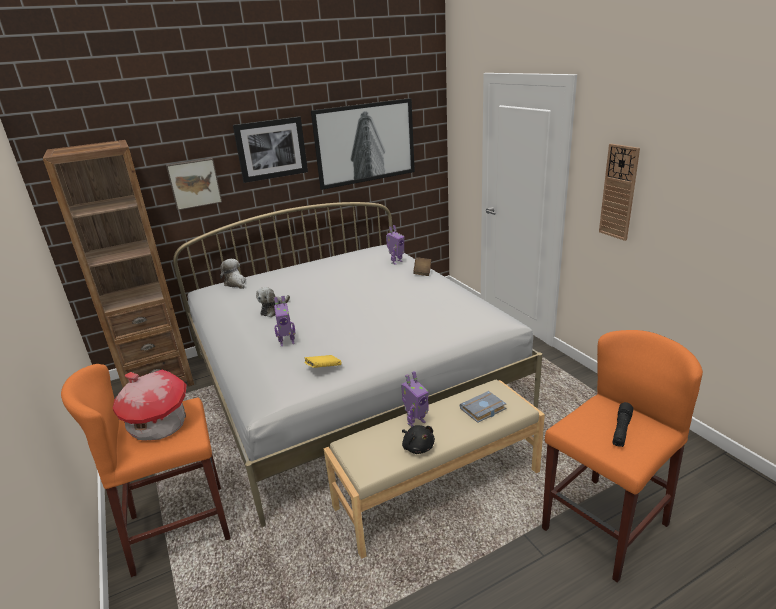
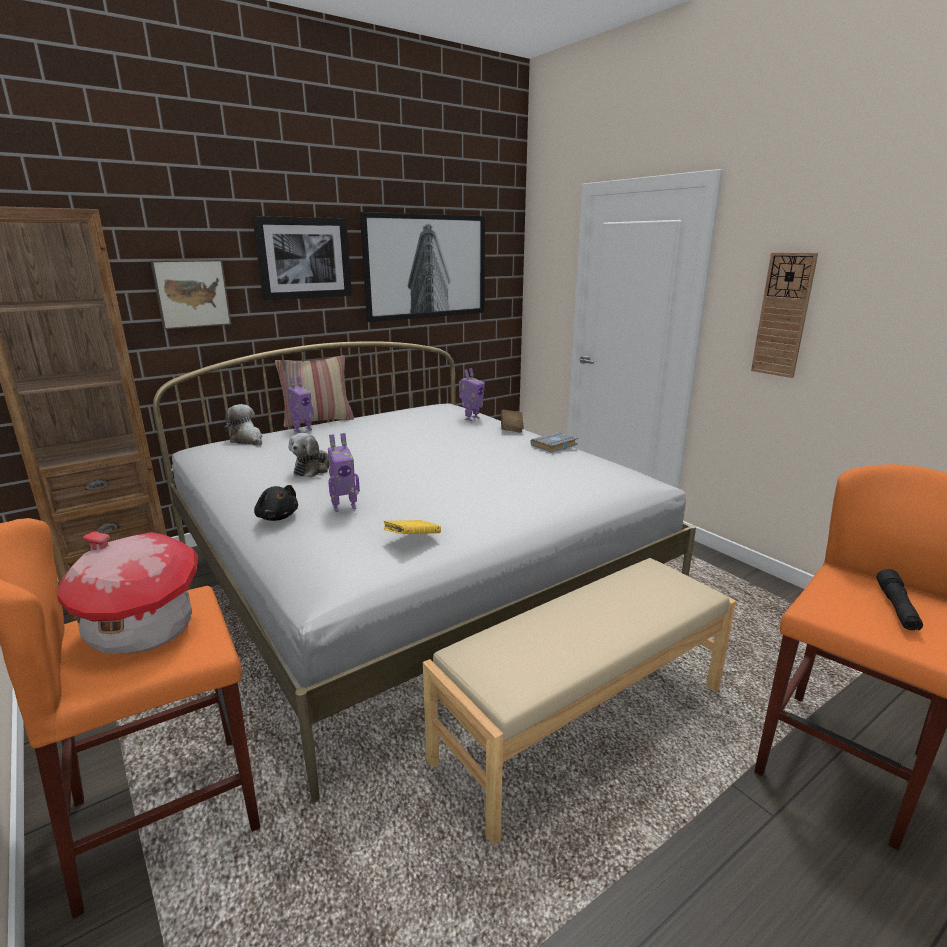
camera: 10 degrees left, 5 degrees down
(287, 264) = (318, 421): none -> pillow
(415, 422) = (559, 617): toy robot -> toy robot (302, 430)
(417, 447) = (576, 652): black plush toy -> black plush toy (277, 517)
(483, 410) = (651, 597): grey book -> grey book (554, 446)

